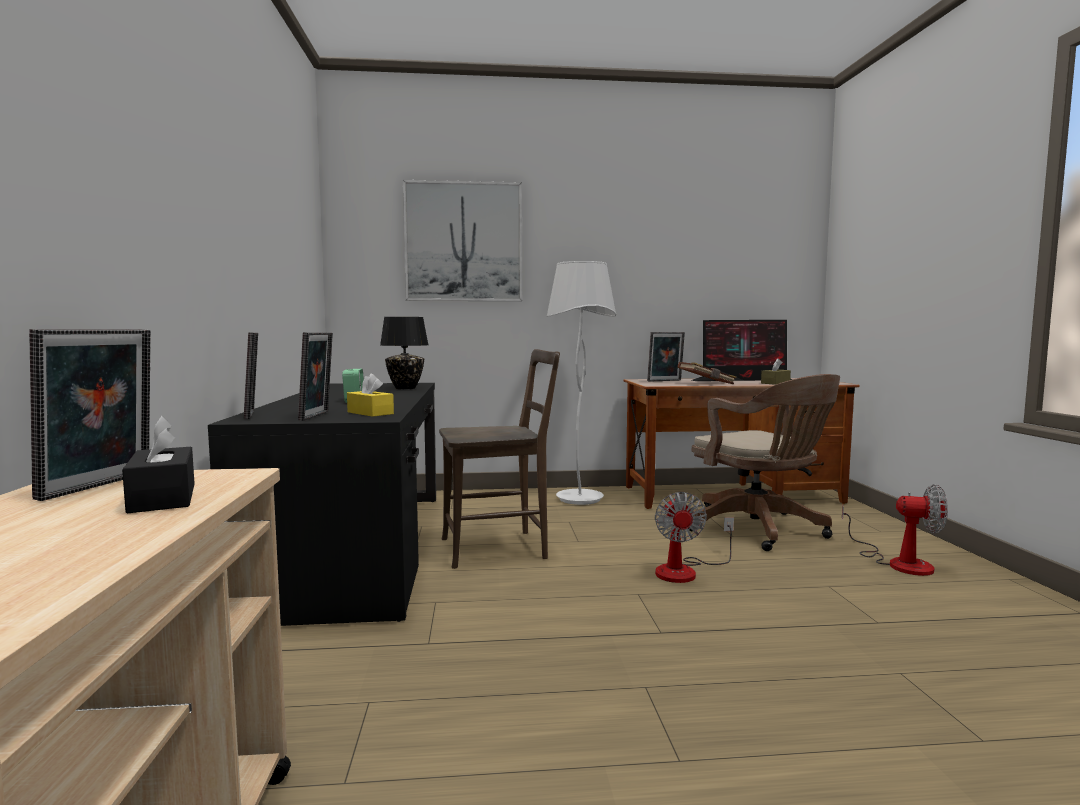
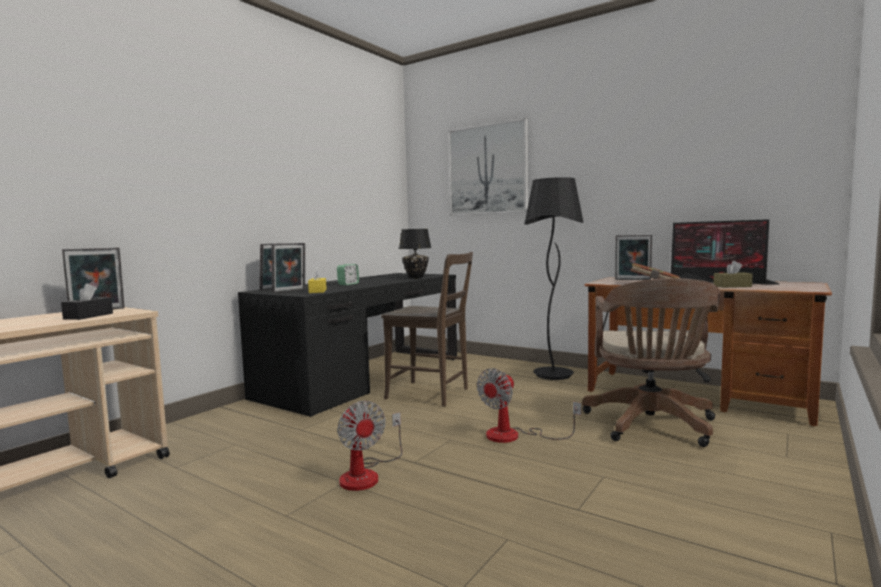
camera: 40 degrees right, 0 degrees up
(579, 499) = (553, 375): white floor lamp -> black floor lamp
(898, 562) = (728, 482): fan -> fan (367, 474)

